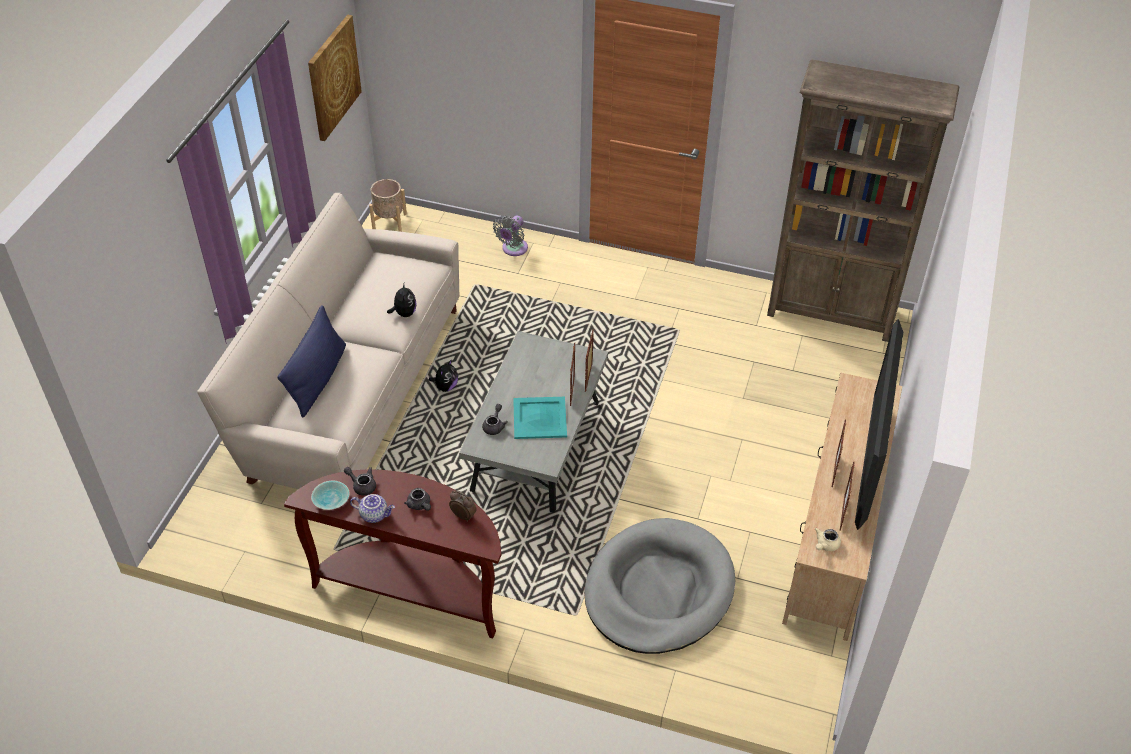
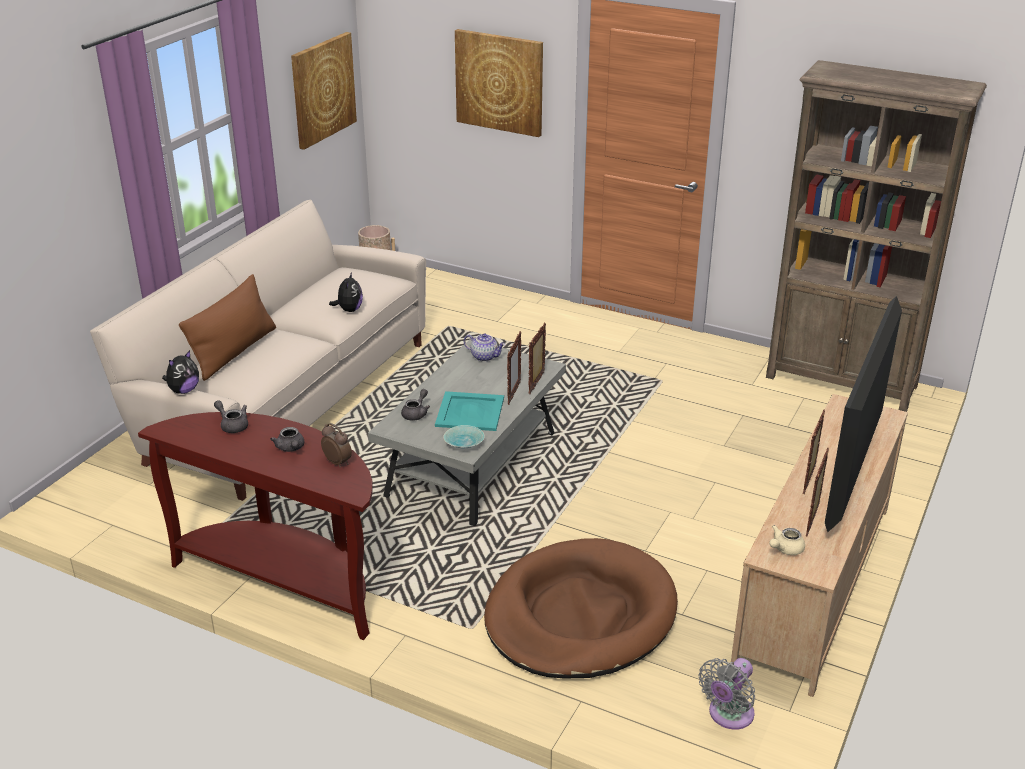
camera: 10 degrees right, 15 degrees down
(318, 379) = (234, 352): blue pillow -> brown pillow
(330, 500) = (191, 434): turquoise bowl -> turquoise bowl (463, 443)
(374, 514) = (235, 451): teapot -> teapot (485, 356)
(446, 387) = (388, 405): plush toy -> plush toy (183, 390)
(505, 59) = (499, 82): none -> picture
(513, 249) = (498, 302): grey fan -> grey fan (728, 715)
(658, 590) = (580, 615): grey dog bed -> brown dog bed

